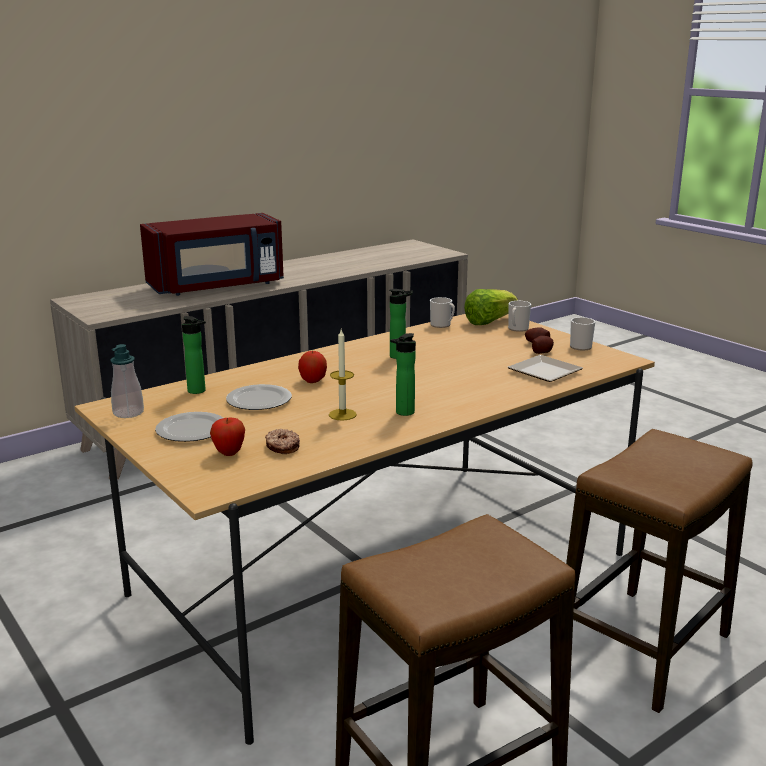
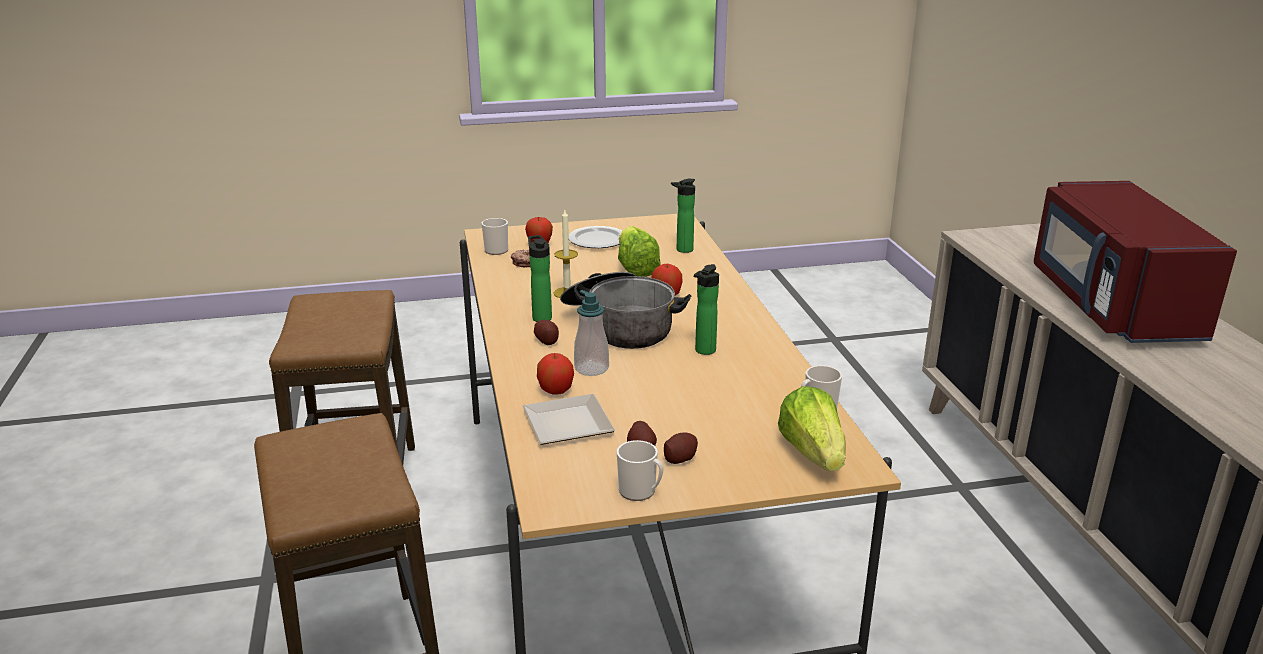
camera: 115 degrees right, 5 degrees up
(128, 413) = (656, 225): soap dispenser -> soap dispenser (591, 368)
(260, 400) = (636, 268): plate -> lettuce
(389, 384) = (620, 326): none -> cooking pot
(443, 402) = (546, 341): none -> potato
(511, 383) = (556, 391): none -> apple
(517, 329) = (760, 466): mug -> mug (495, 249)

